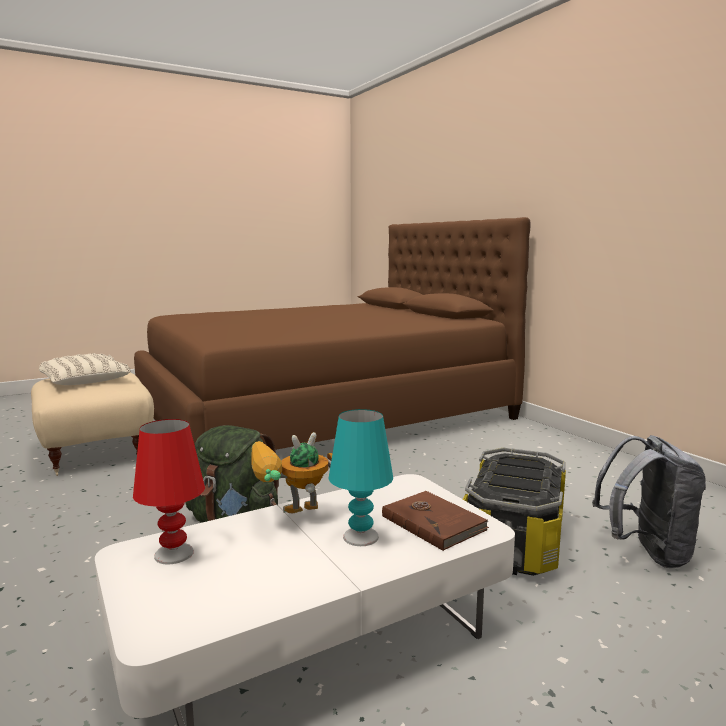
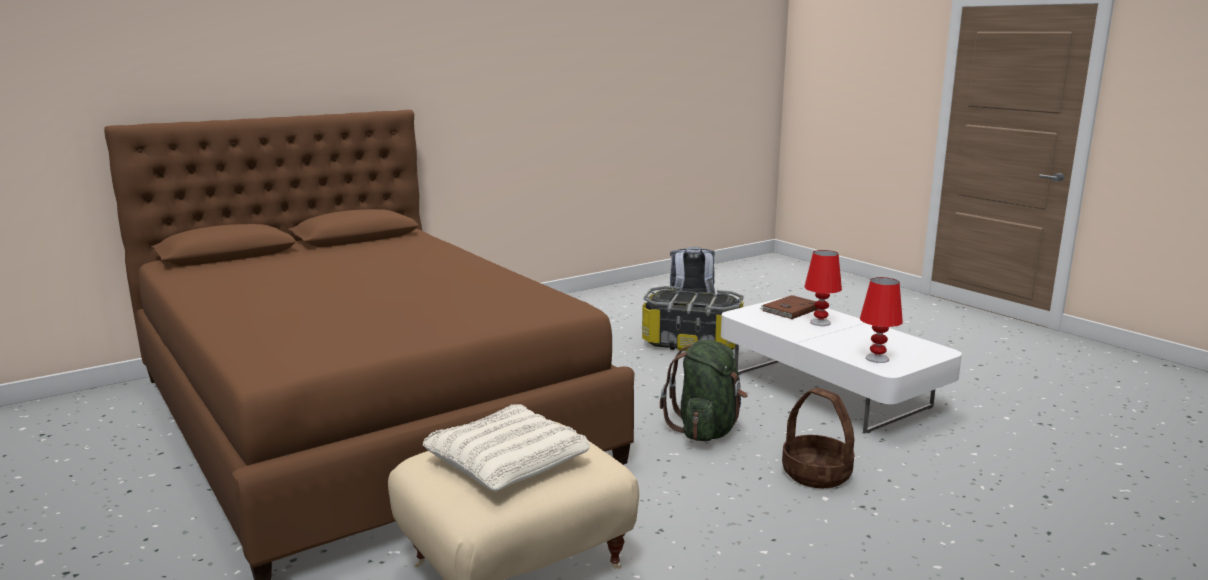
camera: 95 degrees left, 5 degrees up
(88, 573) = (817, 474): none -> basket
(289, 519) = (813, 338): toy robot -> none
(361, 537) = (820, 322): turquoise table lamp -> red table lamp

